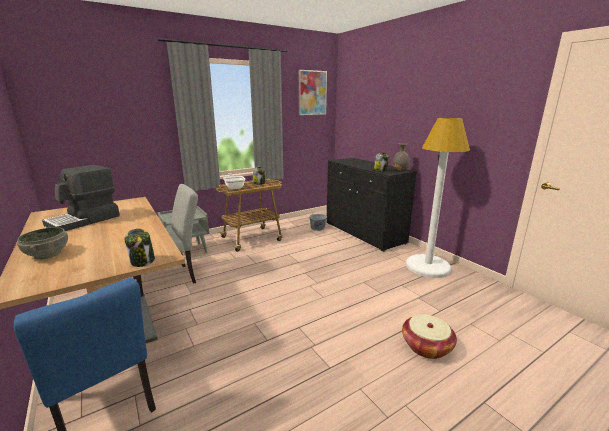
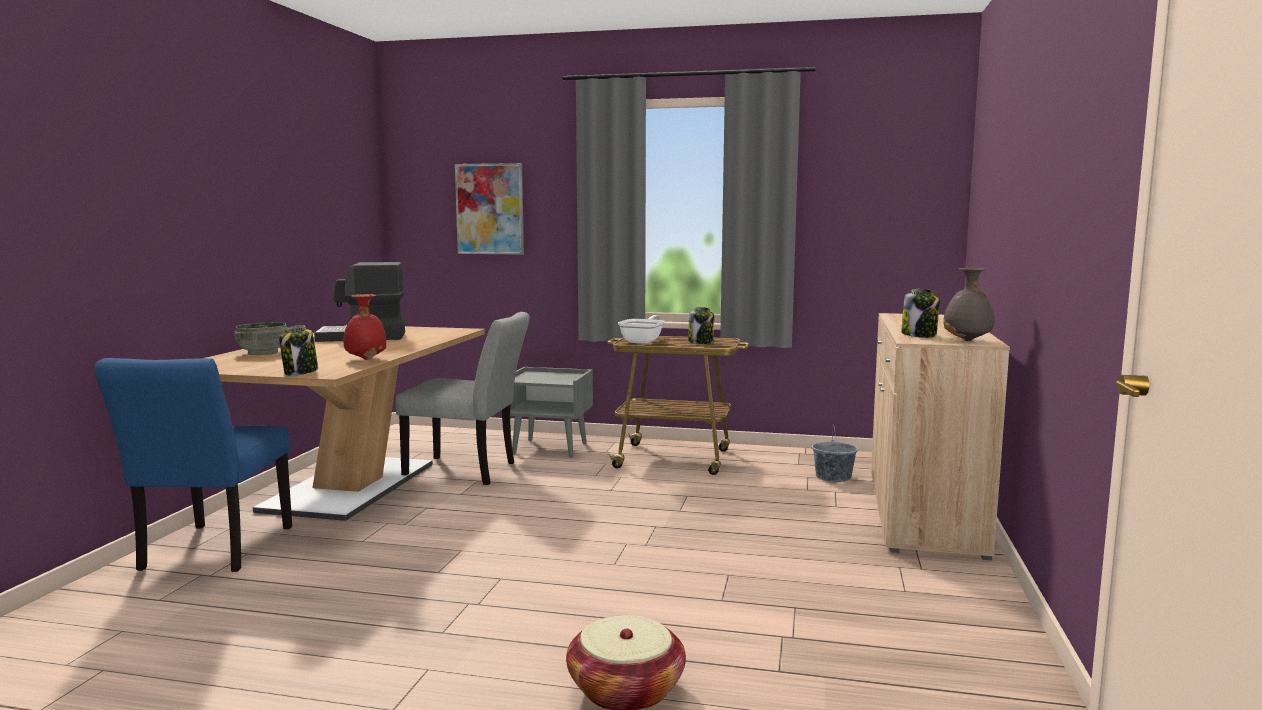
camera: 45 degrees right, 10 degrees down
(150, 237) = (365, 359): none -> red vase
(312, 93) = (893, 156): picture -> picture (490, 209)
(364, 233) = (922, 512): black cabinet -> beige cabinet
(427, 267) = (938, 609): white floor lamp -> none

